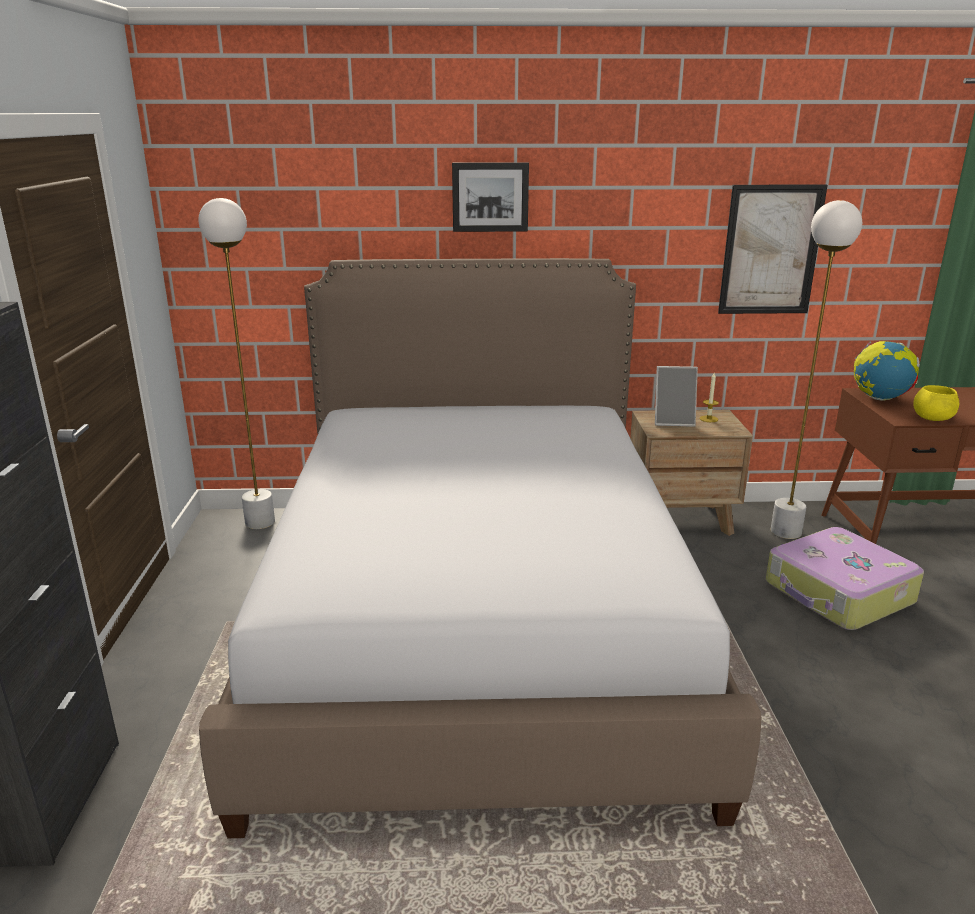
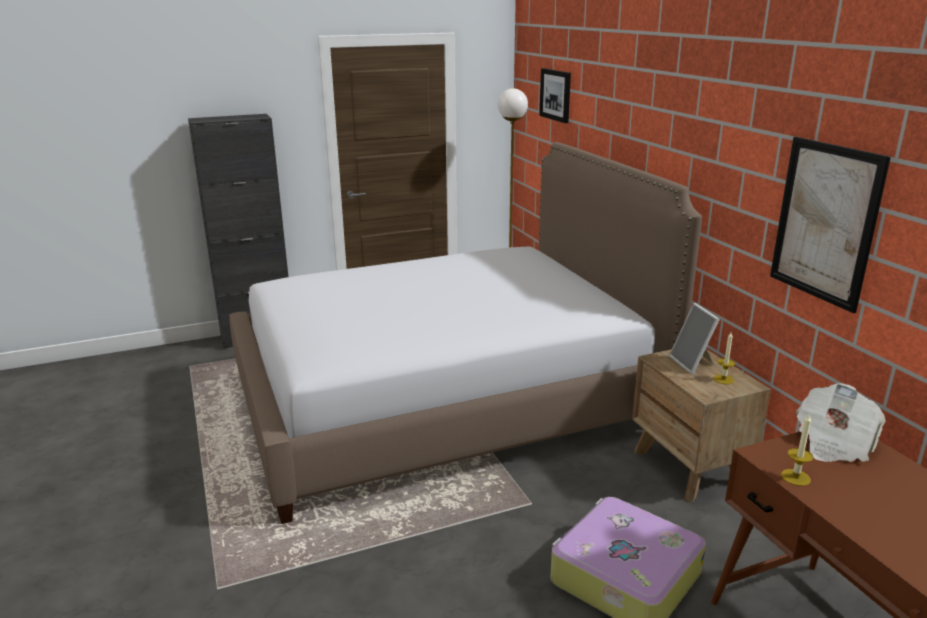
camera: 70 degrees right, 0 degrees up
(490, 197) = (635, 113): picture -> picture (556, 95)
(785, 532) = (733, 538): white floor lamp -> none
(879, 398) = (833, 443): globe -> newspaper
(933, 419) = (795, 477): yellow bowl -> candle

